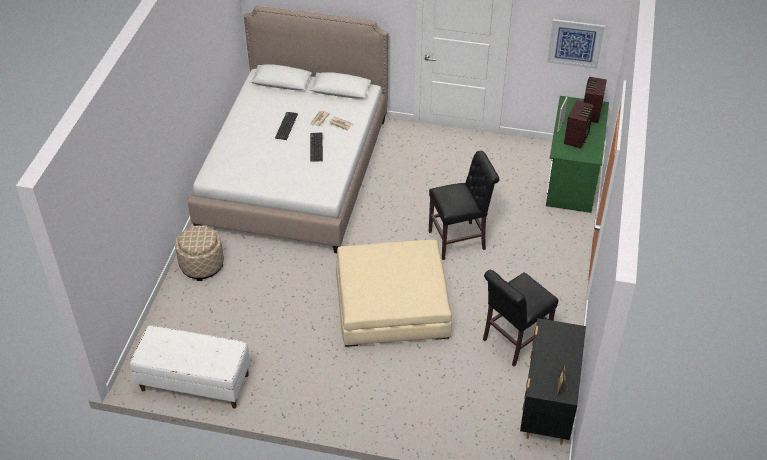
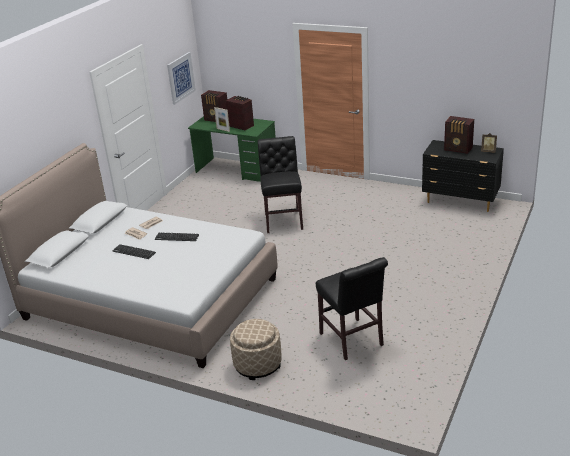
camera: 75 degrees left, 15 degrees down
(194, 382) = (418, 372): white bench -> none
(392, 305) = (346, 256): beige ottoman -> none
(513, 342) = (398, 208): black chair -> black chair (353, 341)
(560, 355) = (458, 149): none -> radio

